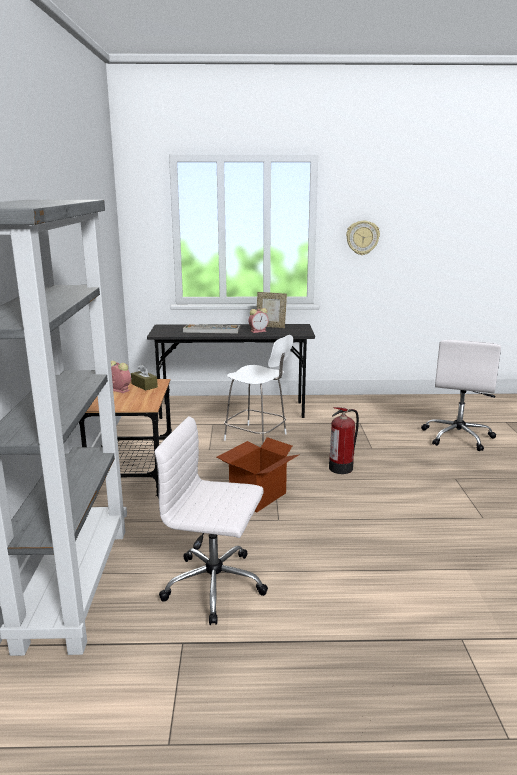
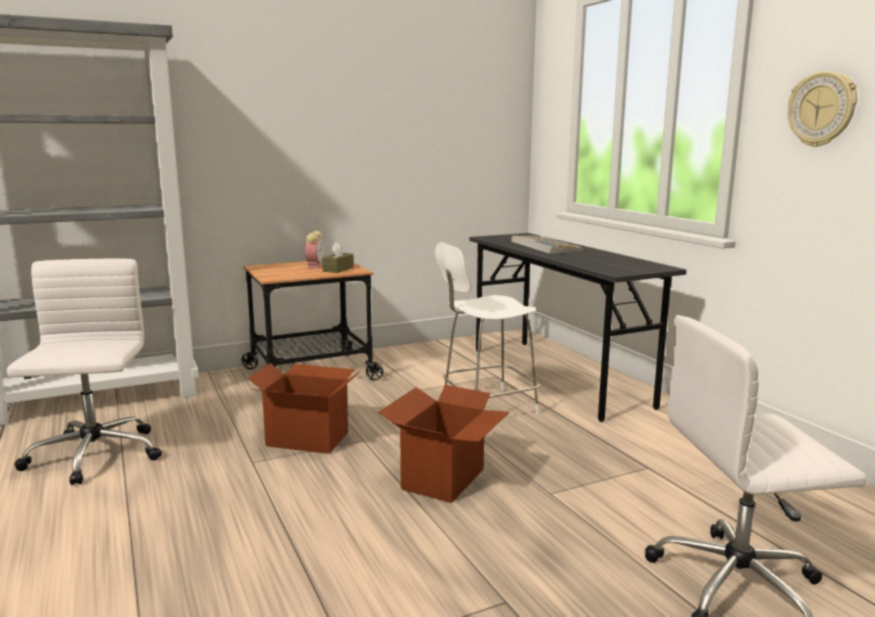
camera: 65 degrees right, 5 degrees down
(257, 437) = (485, 407): white chair -> white chair turned 60 degrees clockwise
(258, 331) = (581, 258): alarm clock -> none
(271, 326) = (620, 259): picture frame -> none
(342, 468) = (444, 479): fire extinguisher -> cardboard box

